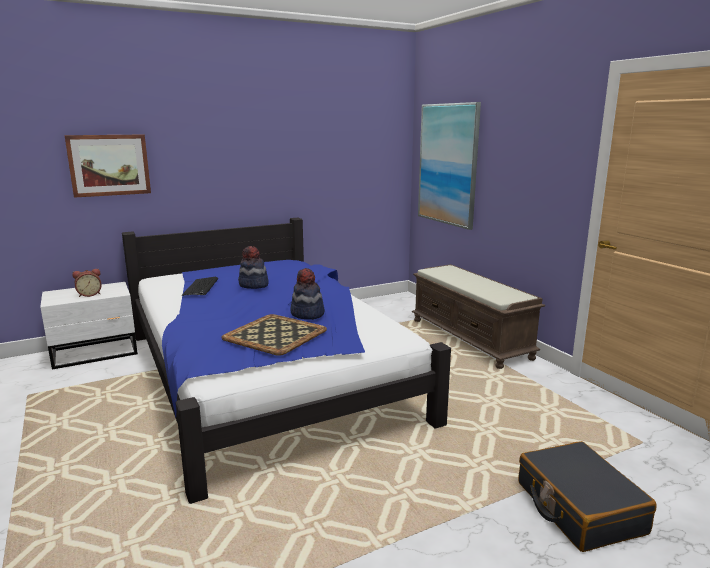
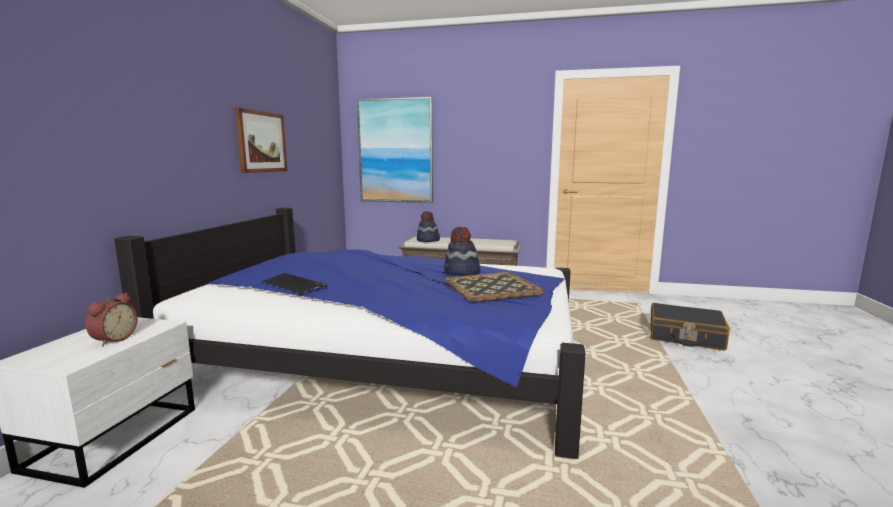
camera: 50 degrees left, 5 degrees down
(109, 165) = (89, 132): picture -> picture (261, 142)
(253, 285) = (344, 270): hat -> hat (428, 240)

